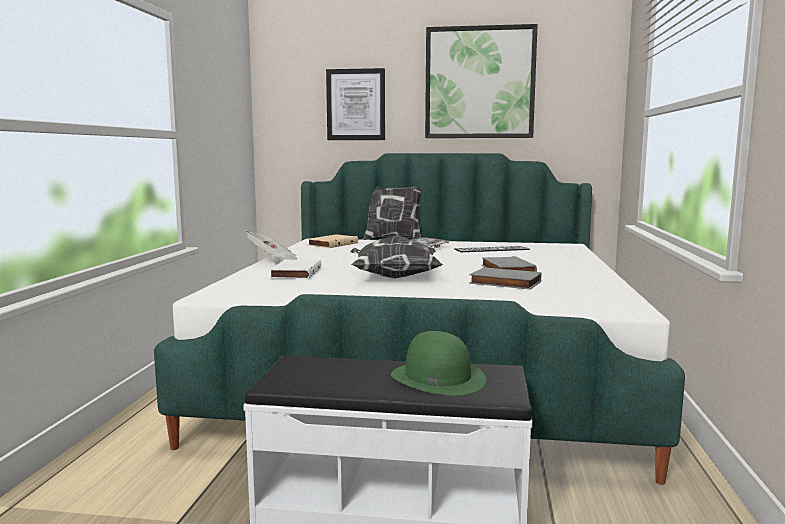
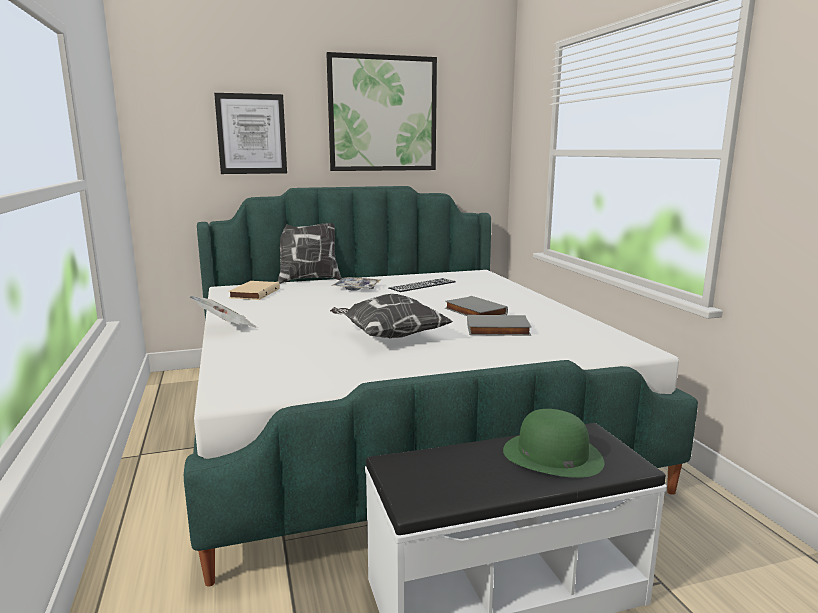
camera: 25 degrees left, 5 degrees up
(295, 273) = (276, 344): white book -> none

